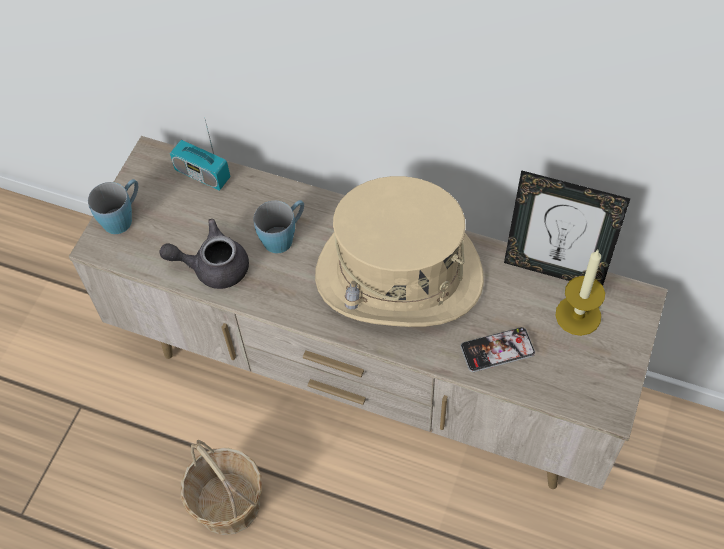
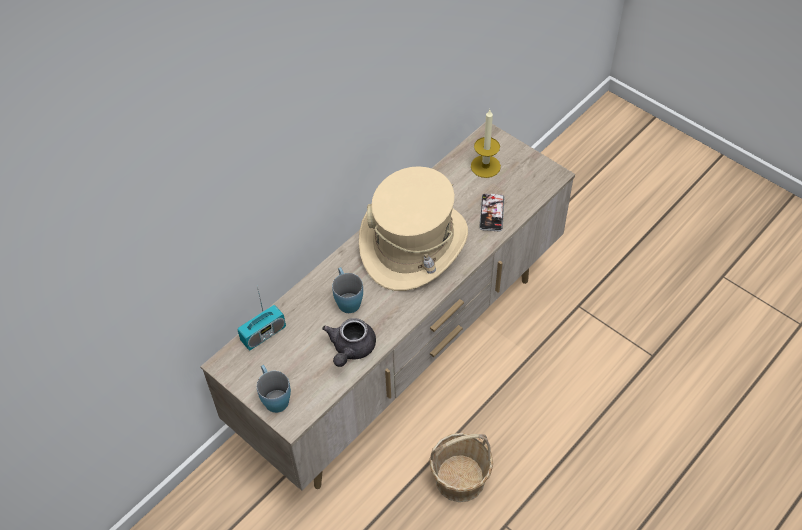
camera: 70 degrees left, 5 degrees down
(554, 269) = (447, 165): picture frame -> none

